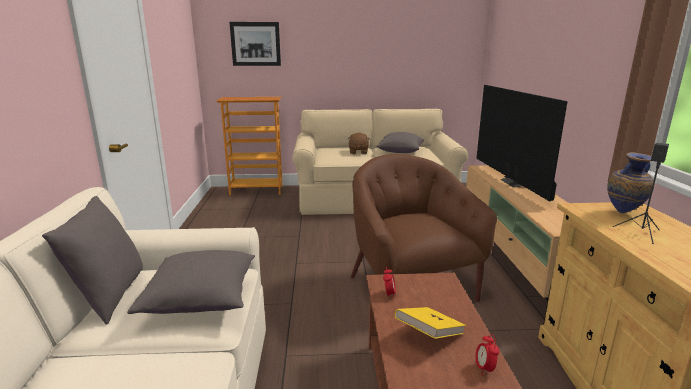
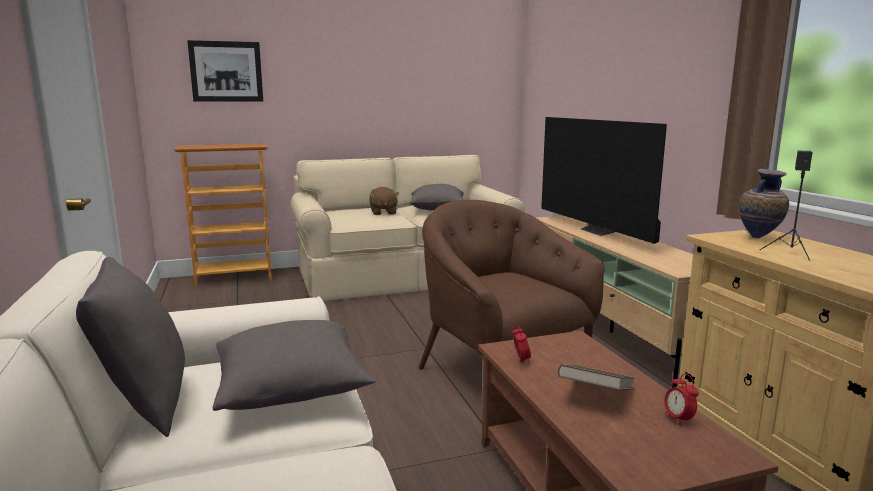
camera: 15 degrees left, 5 degrees down
(429, 335) = (595, 395): yellow book -> brown book

